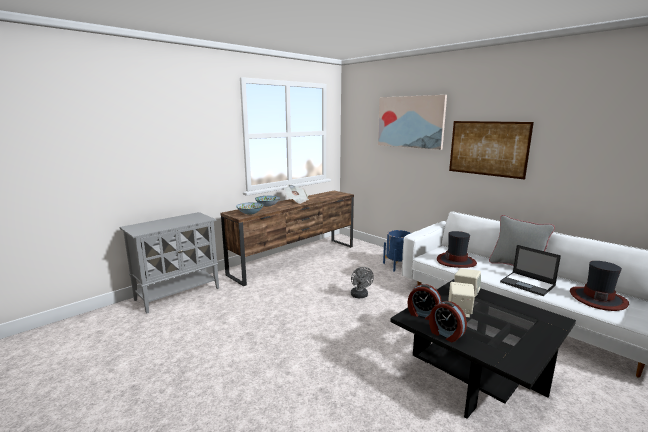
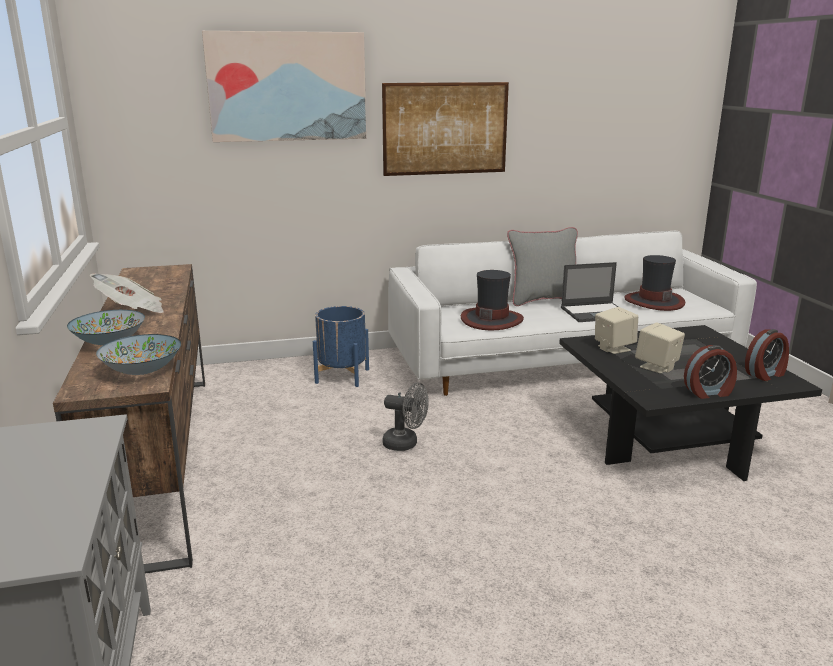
camera: 60 degrees left, 5 degrees up
(423, 314) = (650, 388): alarm clock -> alarm clock (765, 374)

